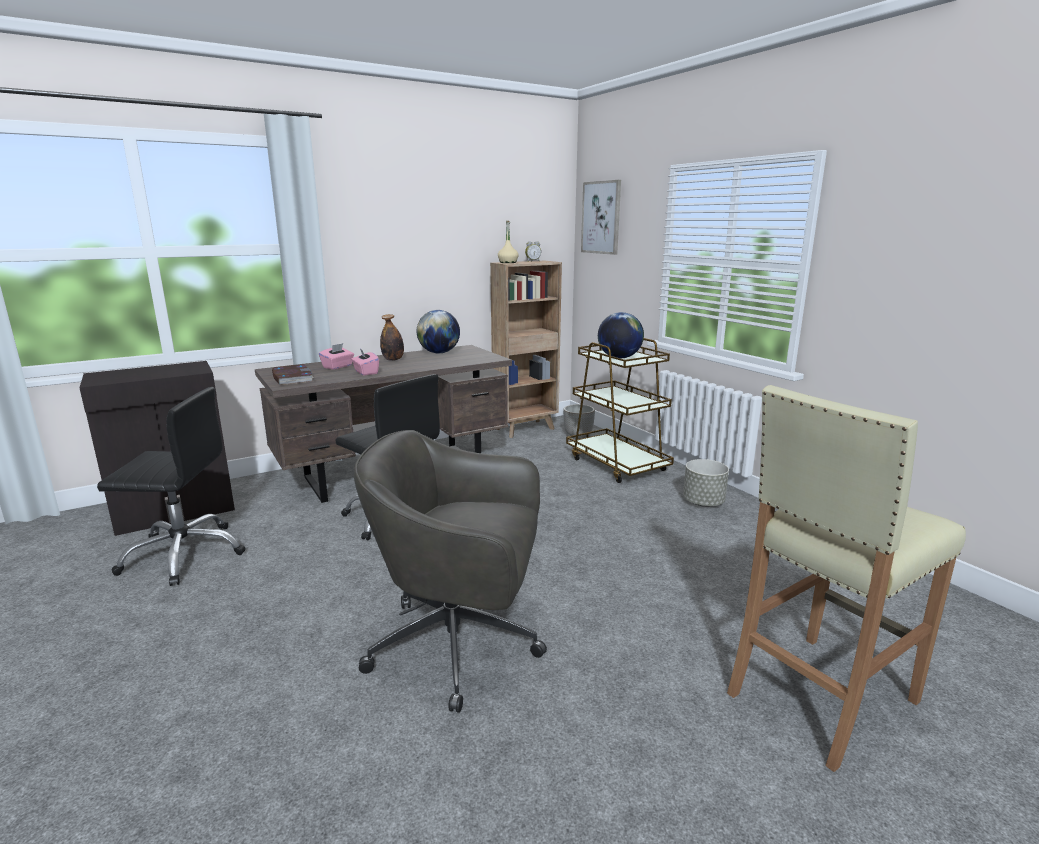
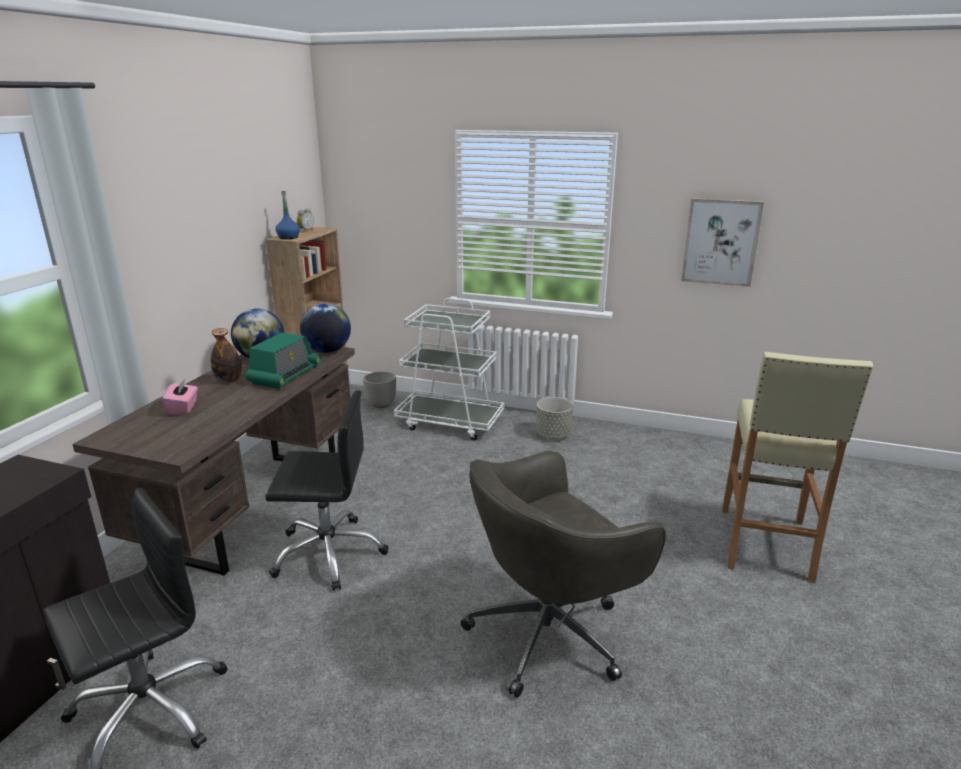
camera: 40 degrees left, 5 degrees up
(292, 377) = (160, 440): book -> none
(365, 372) = (237, 406): pink tissue box -> none
(431, 364) = (285, 375): none -> radio
(508, 262) = (288, 237): beige bottle -> blue bottle
(601, 217) = (364, 176): picture -> picture (721, 242)
(617, 464) = (450, 422): brown cart -> white cart
(619, 357) = (449, 323): globe -> globe (327, 351)

